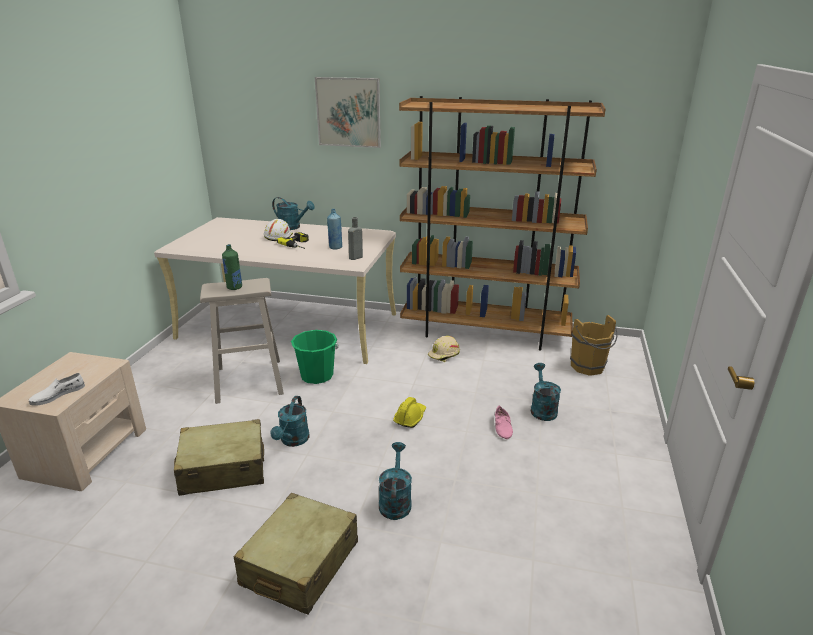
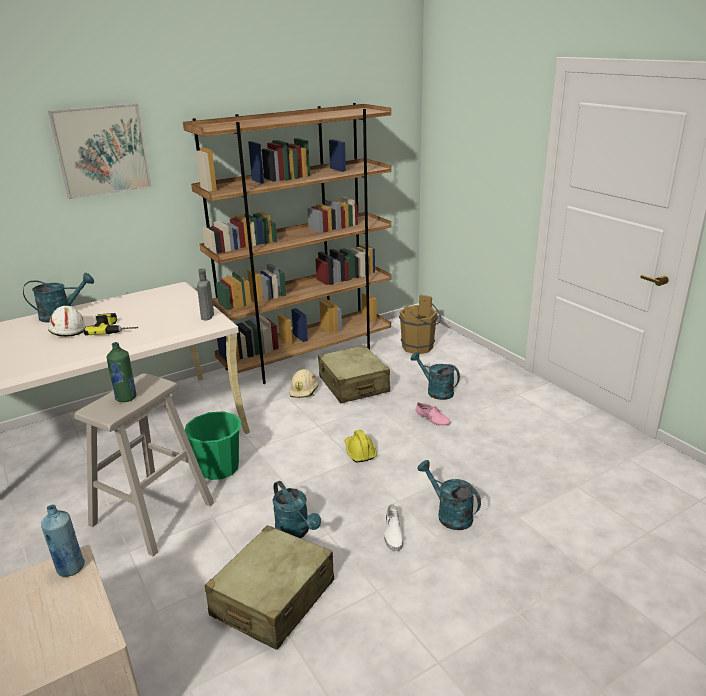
camera: 45 degrees left, 0 degrees up
(58, 395) = (75, 630): white shoe -> white shoe (393, 533)
(300, 564) = (463, 606): beige suitcase -> beige suitcase (353, 385)
(335, 247) = (164, 316): blue bottle -> blue bottle (70, 568)

